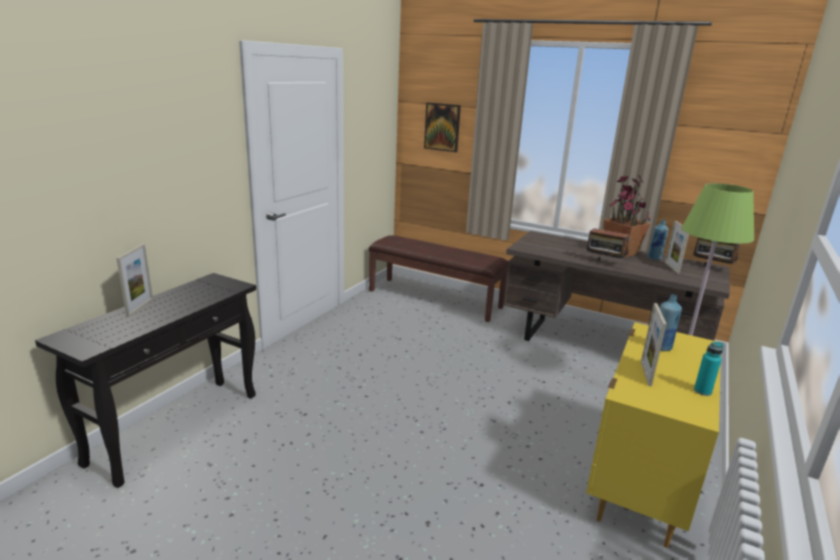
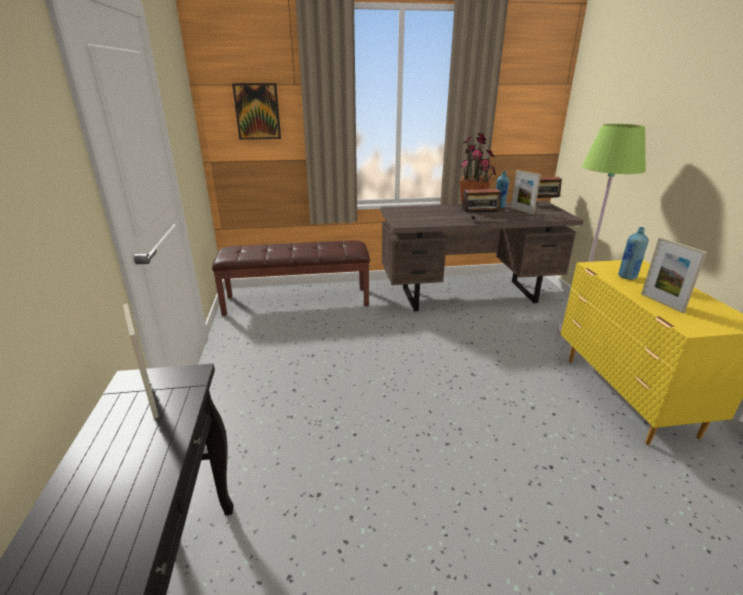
camera: 35 degrees left, 5 degrees up
(140, 307) = (69, 494): picture frame -> picture frame (151, 398)
(702, 391) = (708, 302): turquoise bottle -> none

